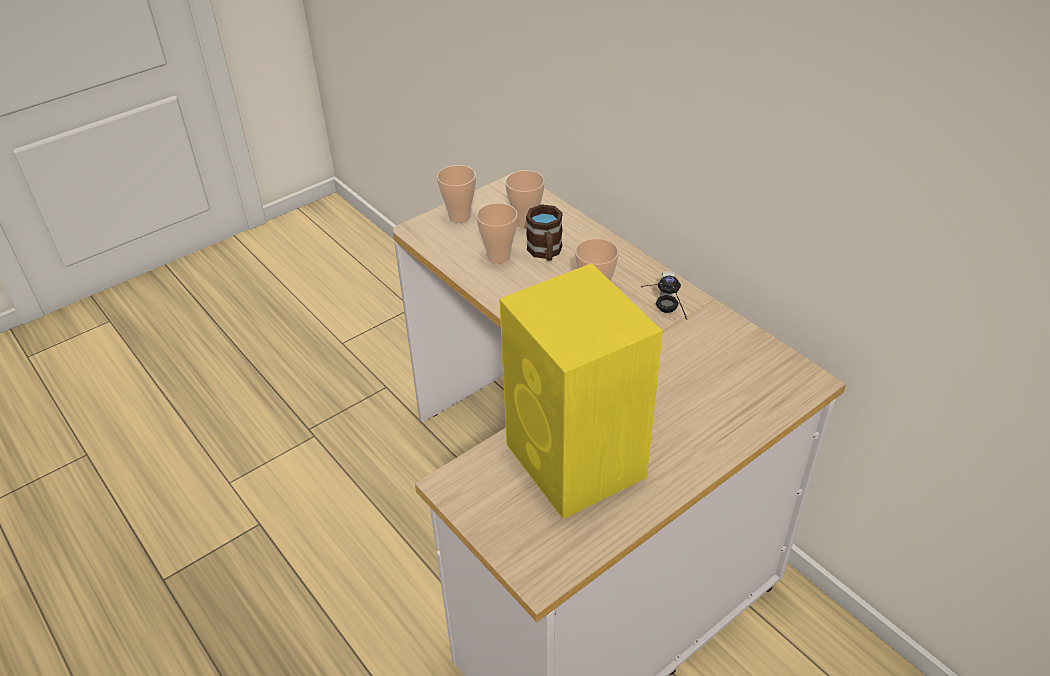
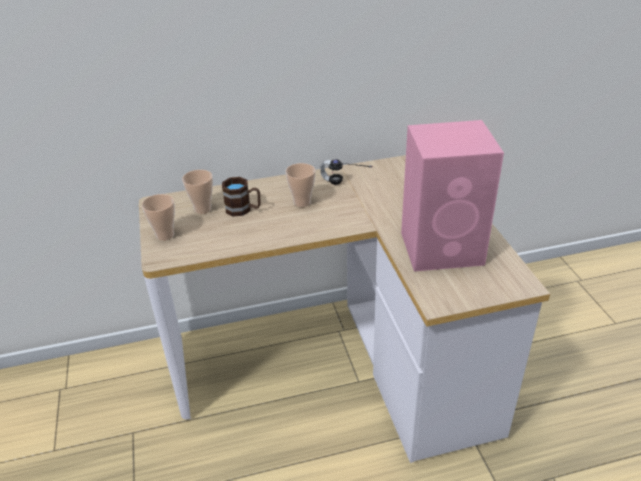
camera: 65 degrees left, 5 degrees down
(498, 257) = (229, 229): cup -> none
(577, 463) = (443, 248): yellow speaker -> pink speaker

